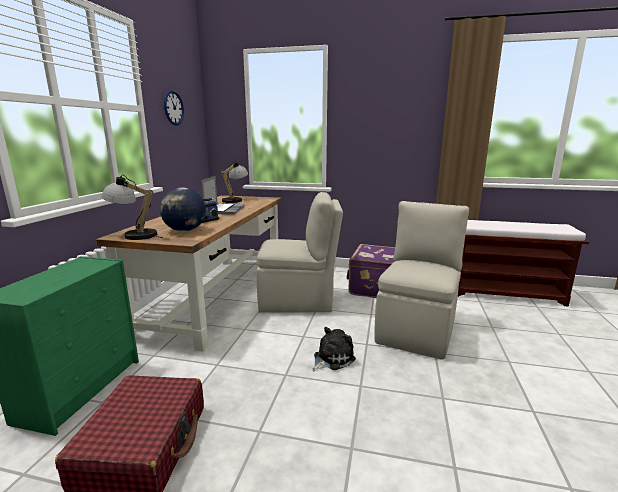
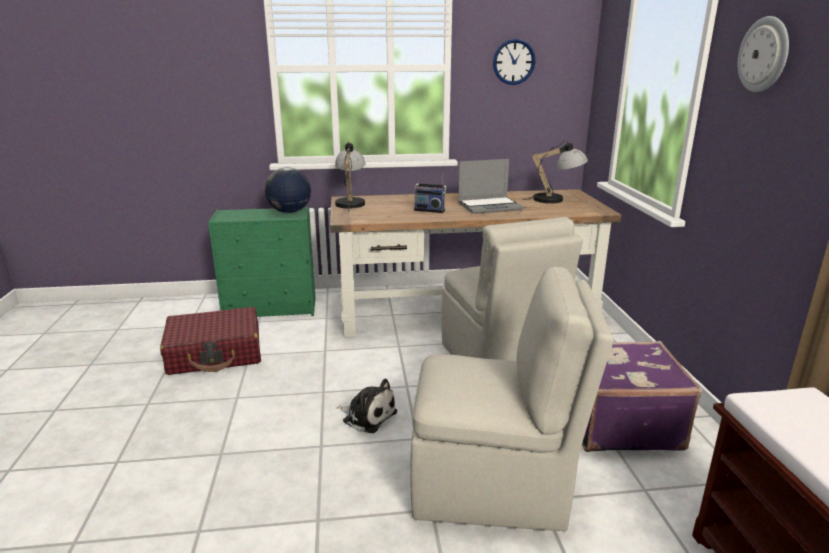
camera: 70 degrees right, 5 degrees up
(185, 230) = (380, 212): globe -> globe (289, 212)
(370, 101) = (764, 55): none -> wall clock

